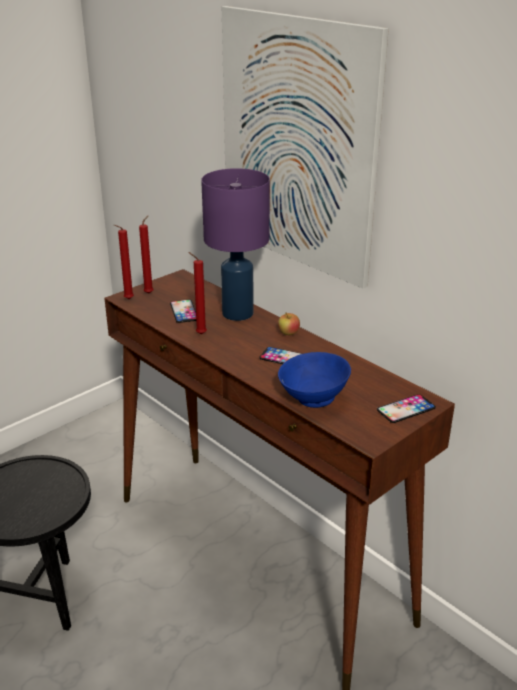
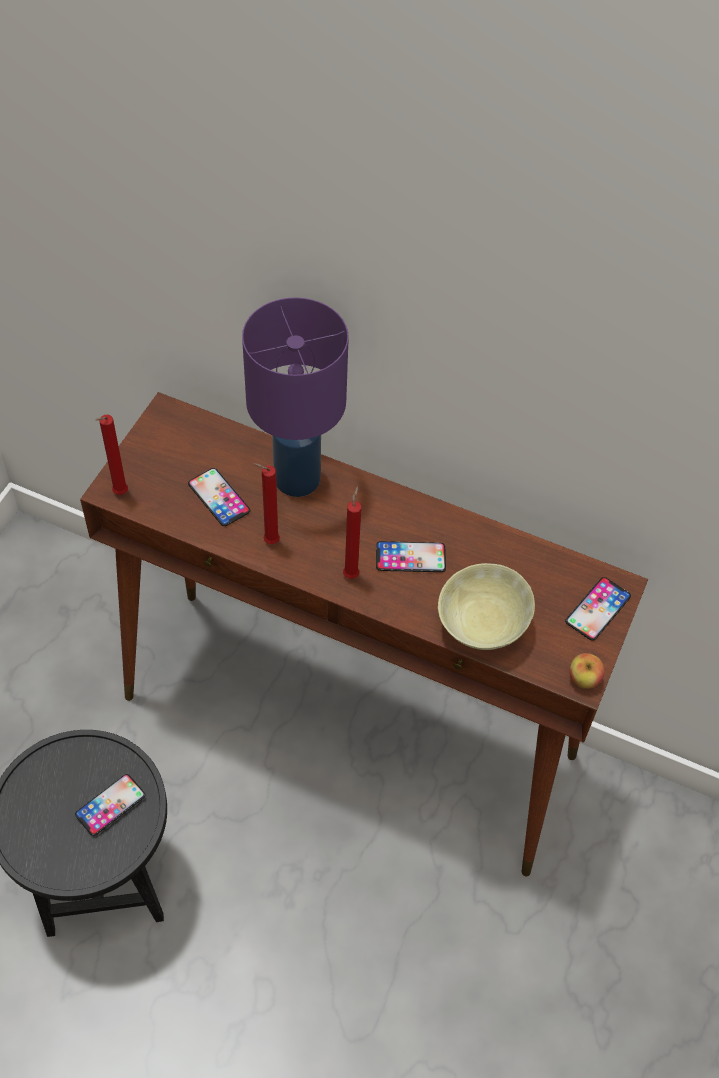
camera: 25 degrees left, 25 degrees up
(47, 497) = (110, 805): none -> phone
(150, 293) = (143, 467): red candle -> red candle (351, 573)
(288, 333) = (388, 502): apple -> apple (583, 679)
(296, 145) = (382, 272): picture -> none
(312, 398) = (480, 626): blue bowl -> beige bowl

